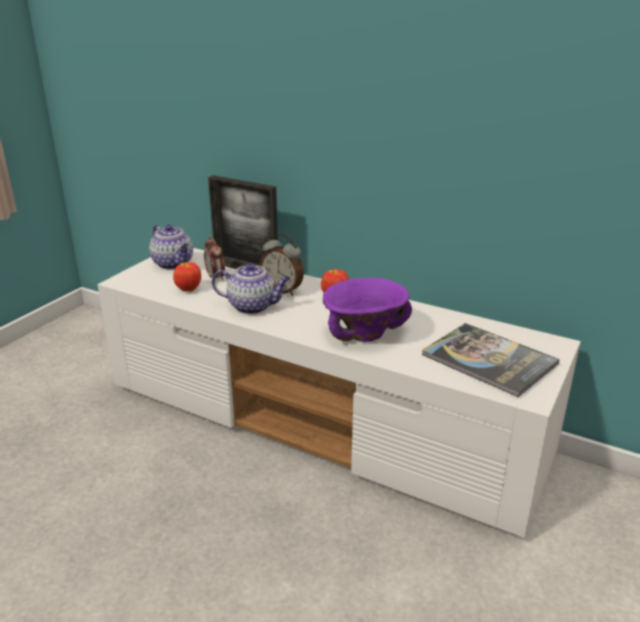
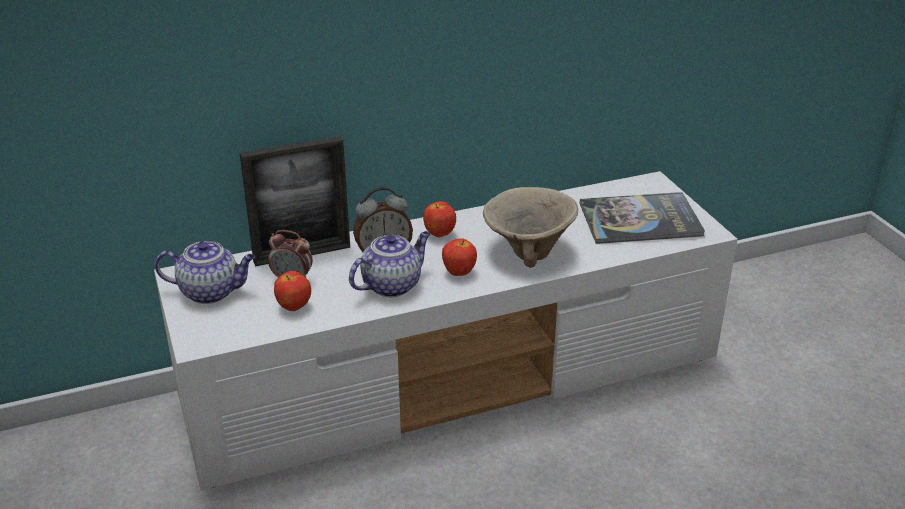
camera: 50 degrees left, 5 degrees up
(300, 321) = (459, 273): none -> apple
(364, 333) = (527, 252): purple bowl -> beige bowl

